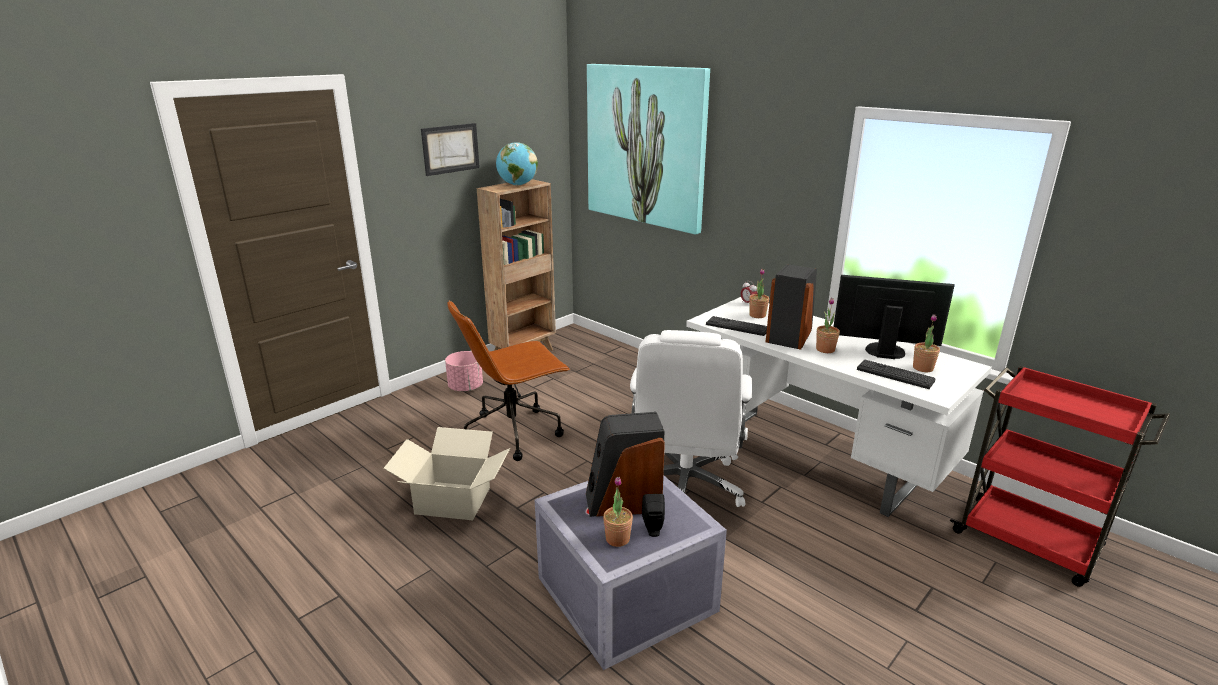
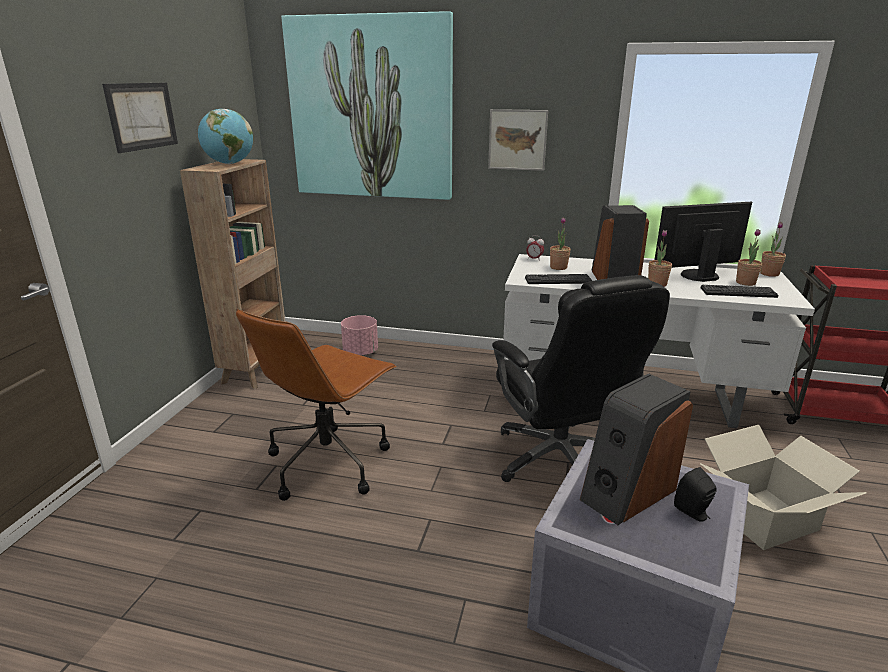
camera: 30 degrees left, 0 degrees up
(453, 501) = (331, 575): cardboard box -> cardboard box (765, 518)
(466, 387) = (219, 427): pink planter -> pink planter (361, 352)
(617, 539) = (677, 539): potted plant -> potted plant (769, 274)
(684, 487) = (560, 460): white office chair -> black office chair
(757, 187) = (517, 140): none -> picture

